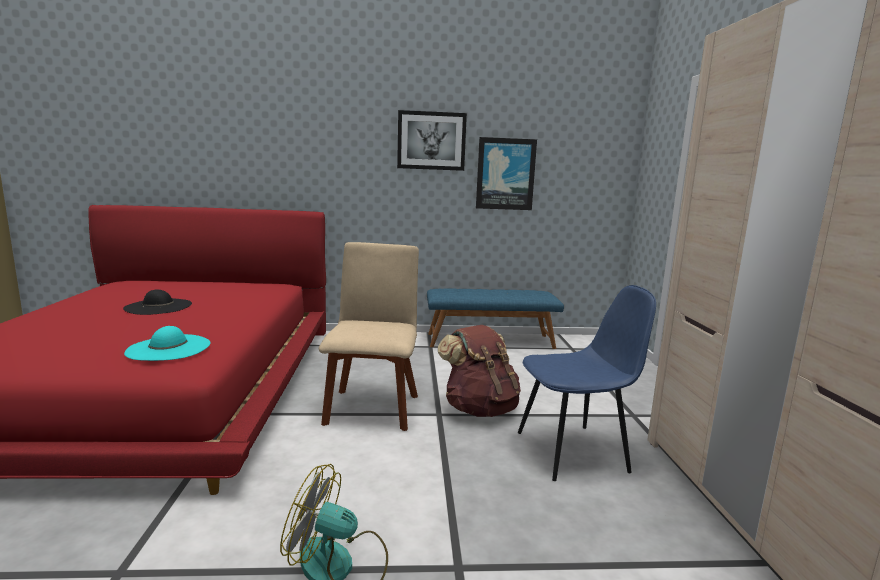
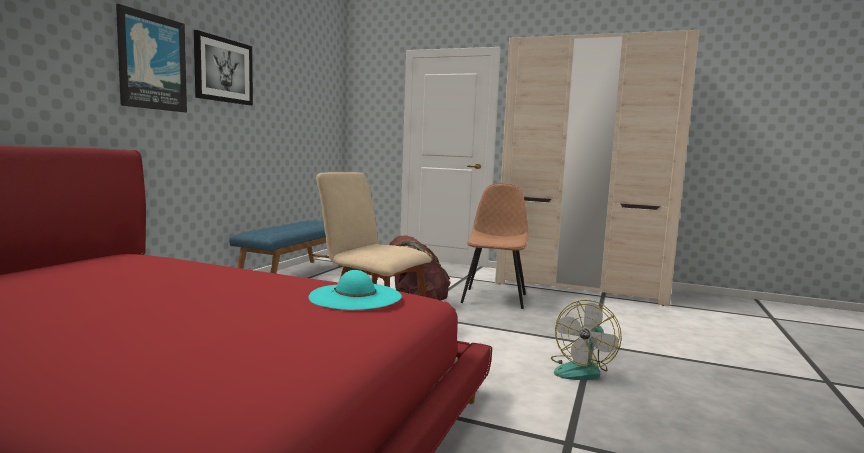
camera: 65 degrees left, 5 degrees down
(158, 306) = (137, 294): black hat -> none
(505, 174) = (278, 111): picture -> picture (152, 62)
(574, 451) = (494, 298): blue chair -> brown chair

